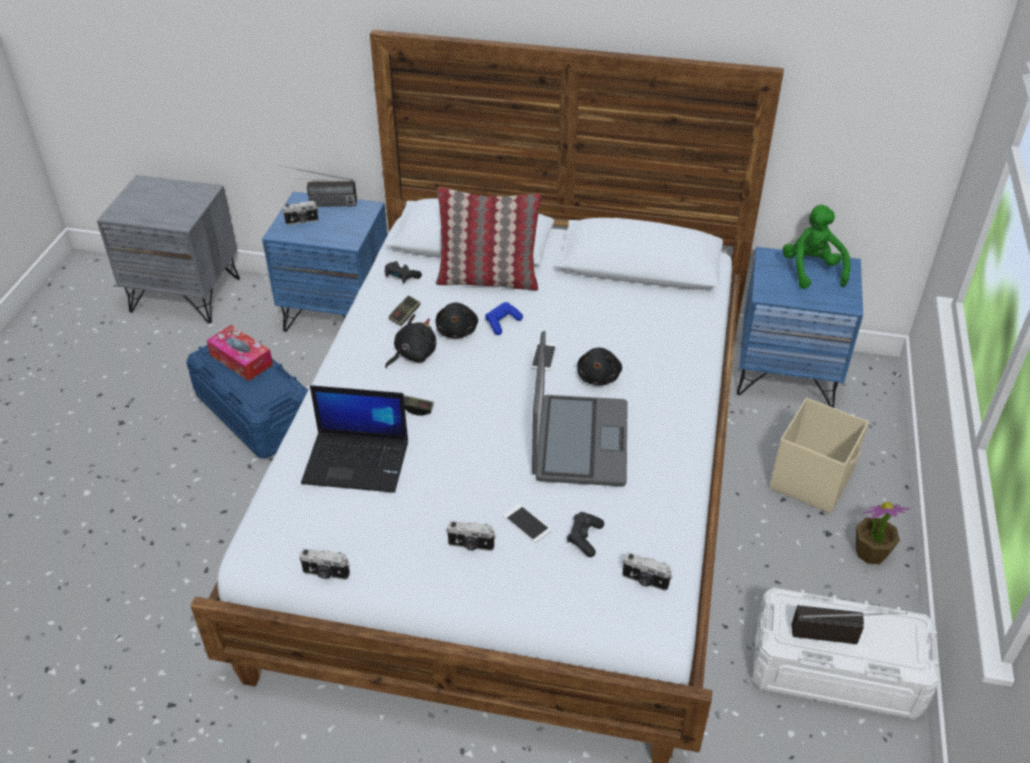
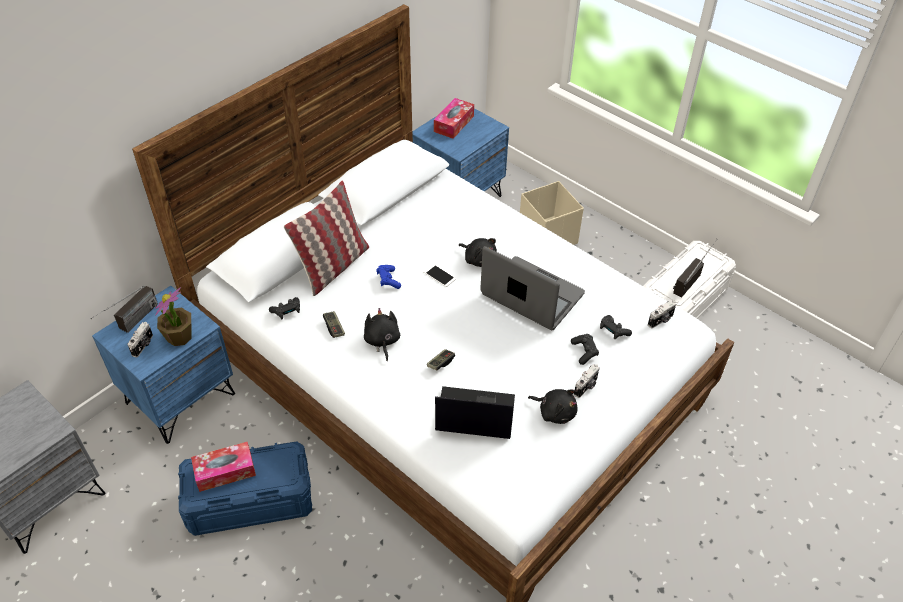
camera: 60 degrees left, 5 degrees up
(326, 574) = (565, 473): camera -> none
(358, 462) = (474, 414): laptop -> laptop turned 120 degrees counterclockwise
(457, 330) = (375, 307): black plush toy -> black plush toy (555, 412)
(527, 523) = (584, 352): phone -> black game controller
(811, 270) = (453, 124): green plush toy -> tissue box
(870, 552) = (614, 244): potted plant -> potted plant (179, 337)

